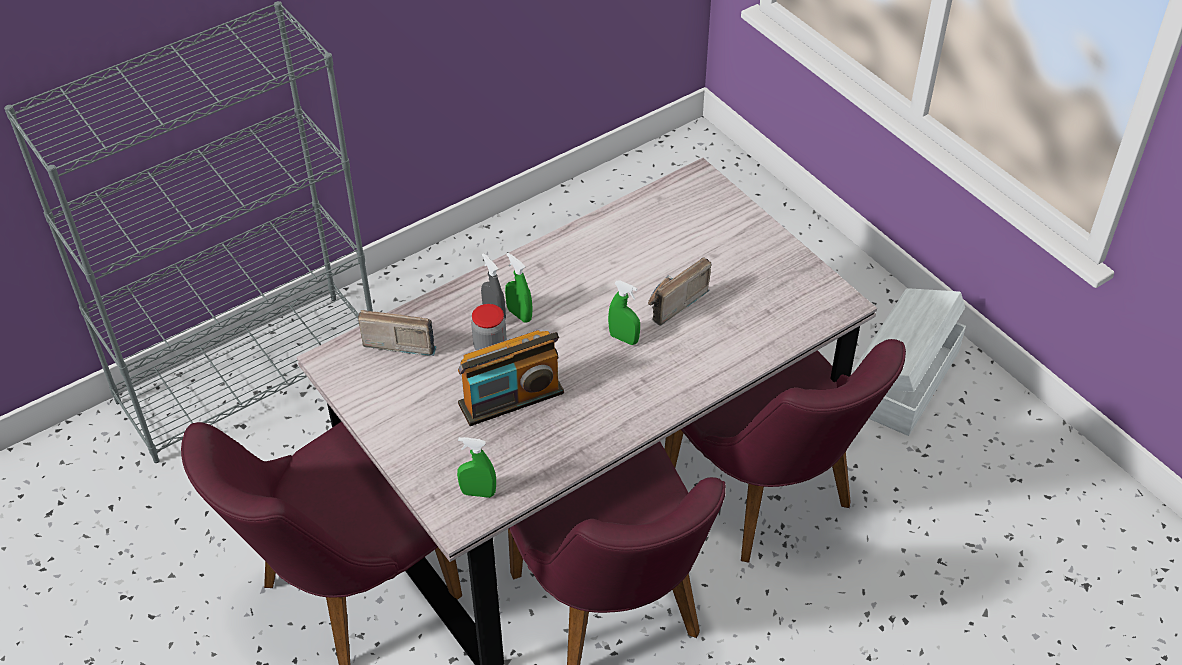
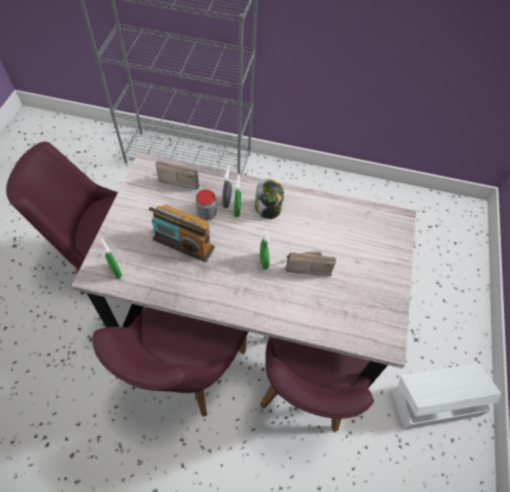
camera: 45 degrees right, 10 degrees up
(399, 340) = (179, 179): radio -> radio turned 45 degrees counterclockwise
(551, 283) = (268, 208): none -> jar

